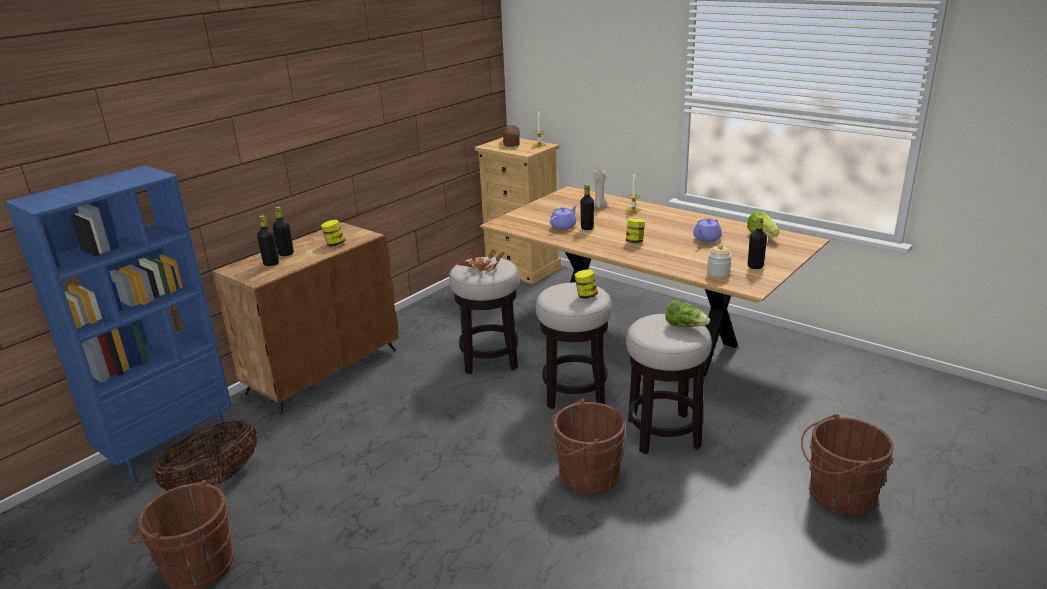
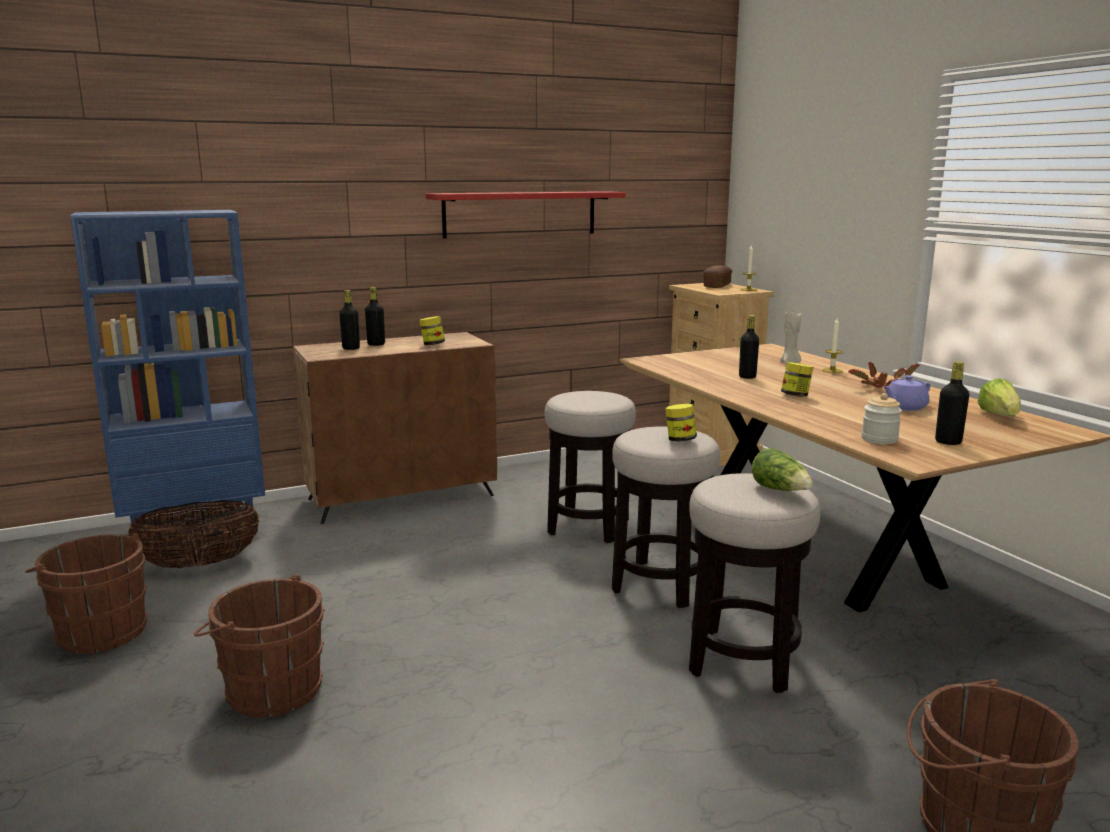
camera: 25 degrees right, 10 degrees down
(367, 114) = (520, 214): none -> red shelf
(482, 269) = (584, 399): potted plant -> potted plant (881, 388)
(563, 226) = (719, 372): purple teapot -> none
(585, 475) = (589, 676): brown bucket -> brown bucket (269, 689)

